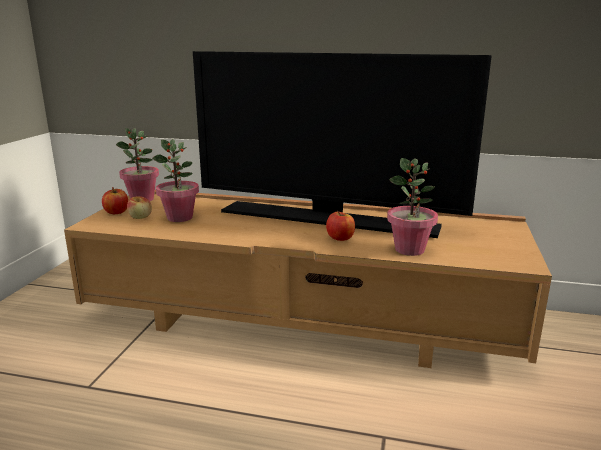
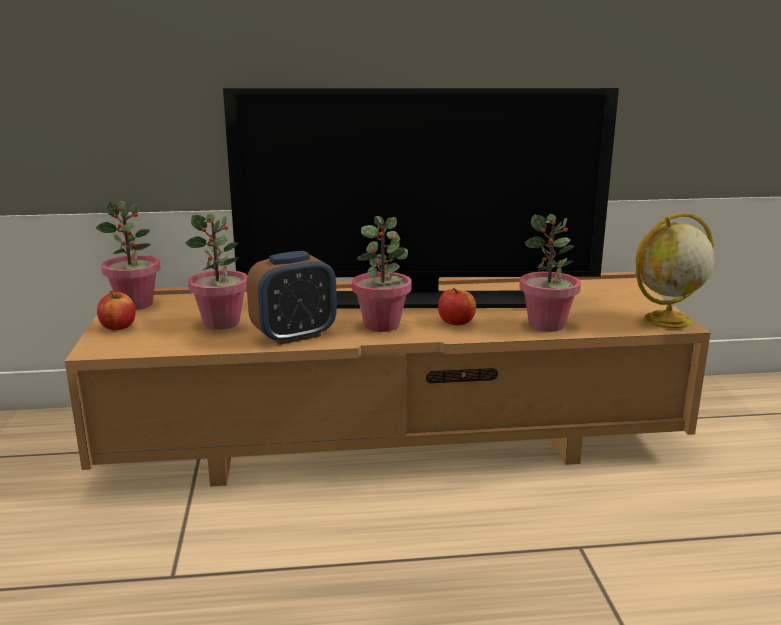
camera: 20 degrees left, 0 degrees up
(140, 217) = (163, 329): apple -> none
(216, 232) = (294, 335): none -> alarm clock
(283, 233) = (382, 325): none -> potted plant
(518, 260) = (666, 321): none -> globe

